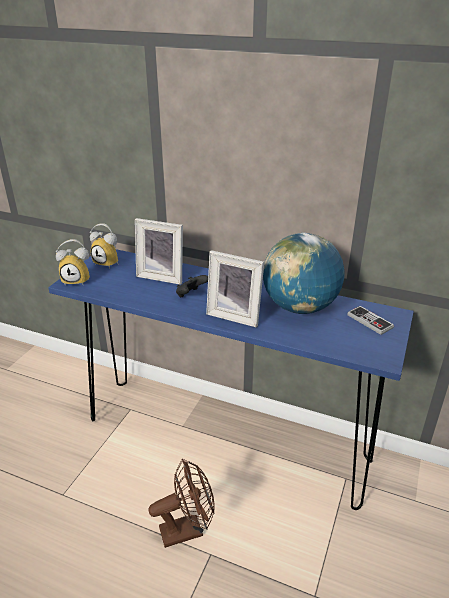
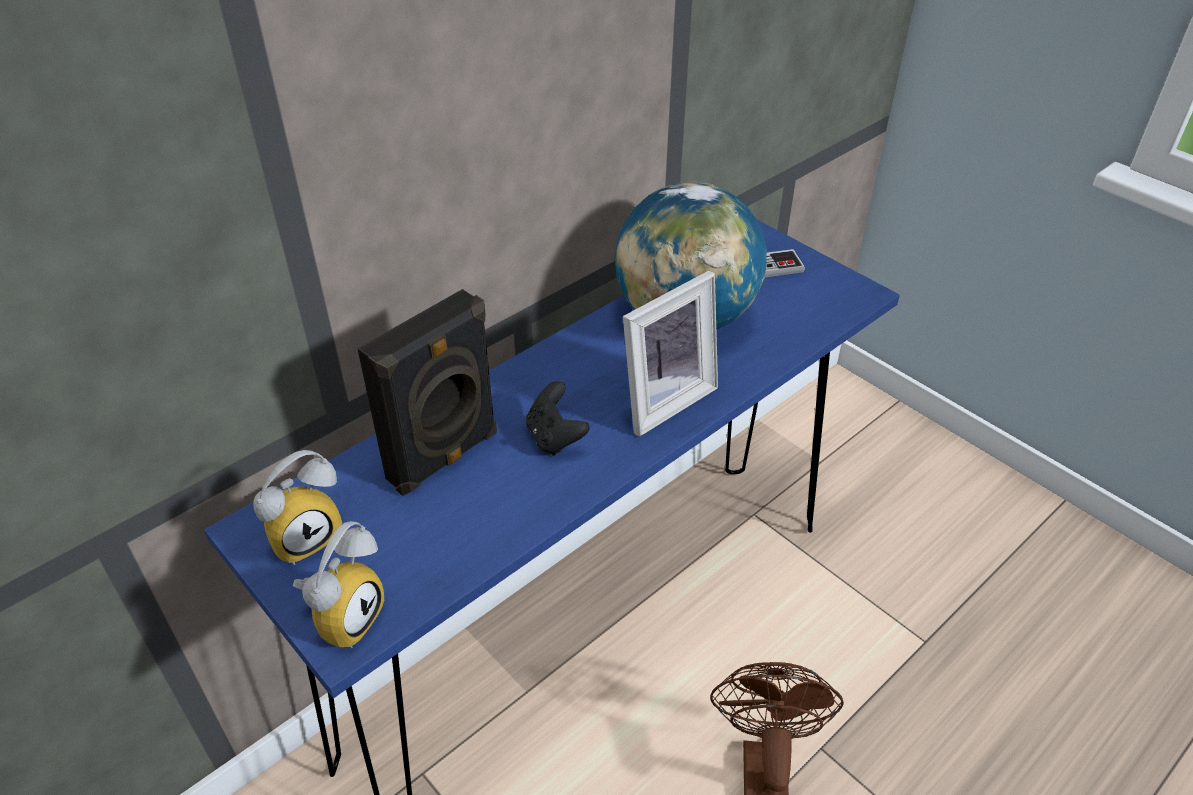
camera: 65 degrees left, 10 degrees up
(162, 276) = (445, 458): picture frame -> black speaker

